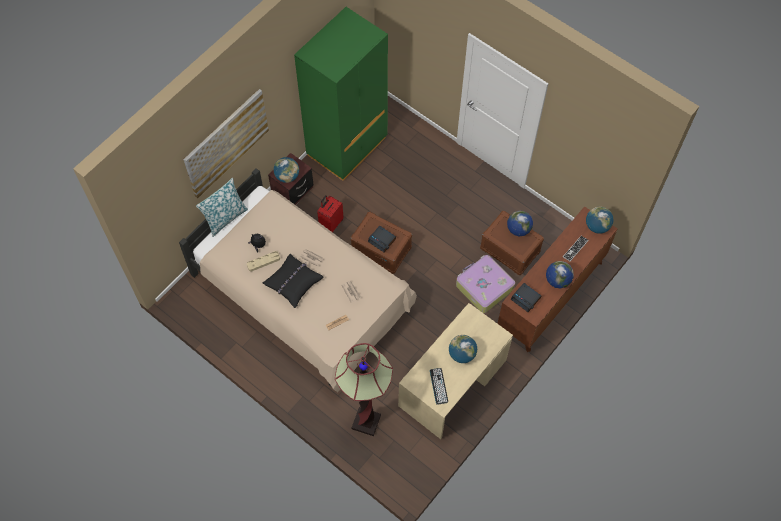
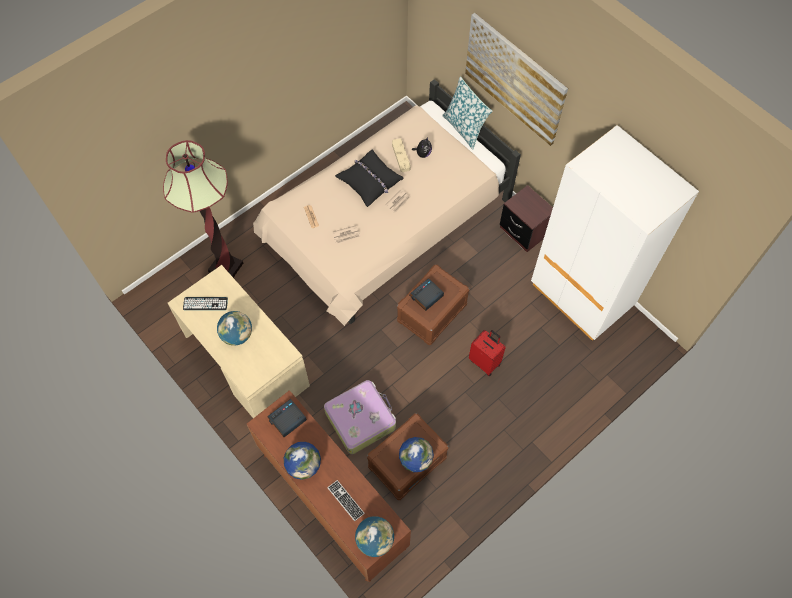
camera: 100 degrees right, 0 degrees up
(287, 176) = (522, 203): globe -> none
(331, 223) = (475, 265): red suitcase -> red suitcase (485, 362)
(347, 147) = (581, 295): green wardrobe -> white wardrobe

